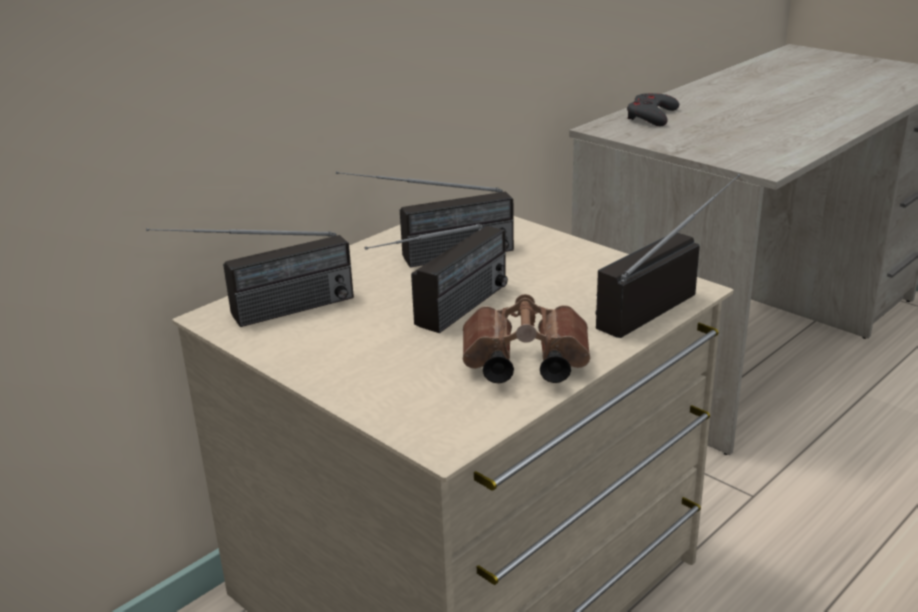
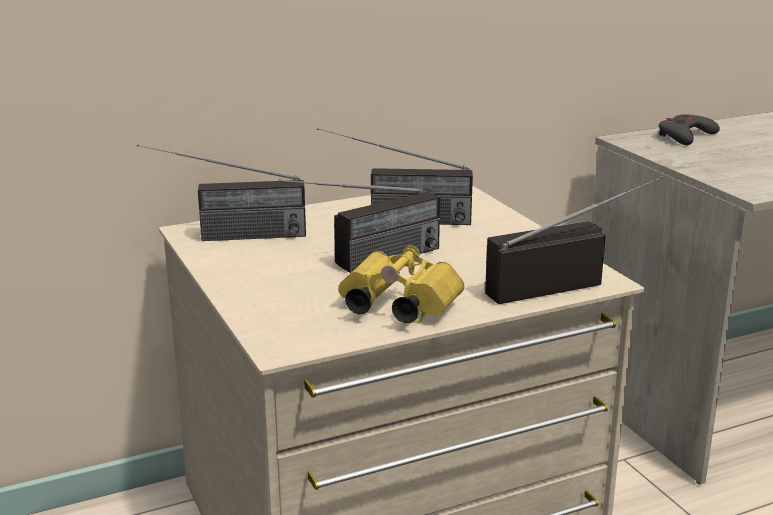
camera: 20 degrees right, 5 degrees down
(521, 366) = (395, 308): brown binoculars -> yellow binoculars

